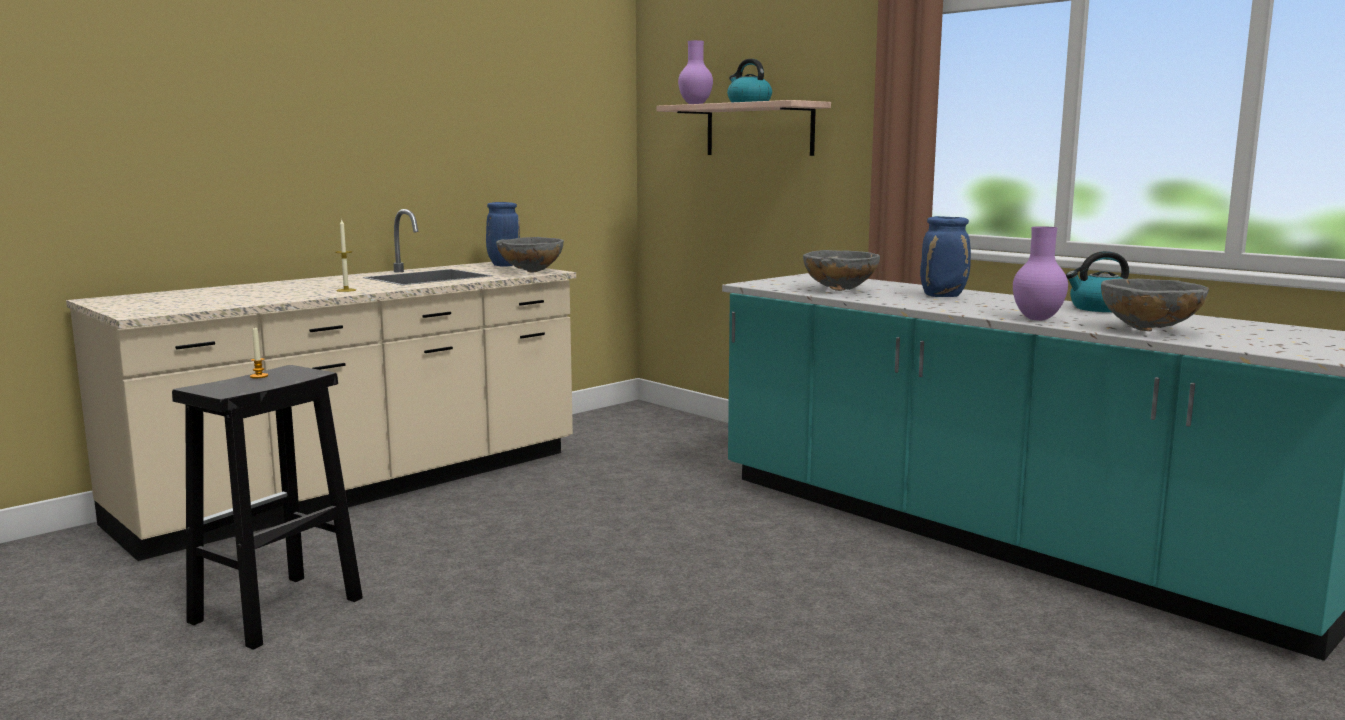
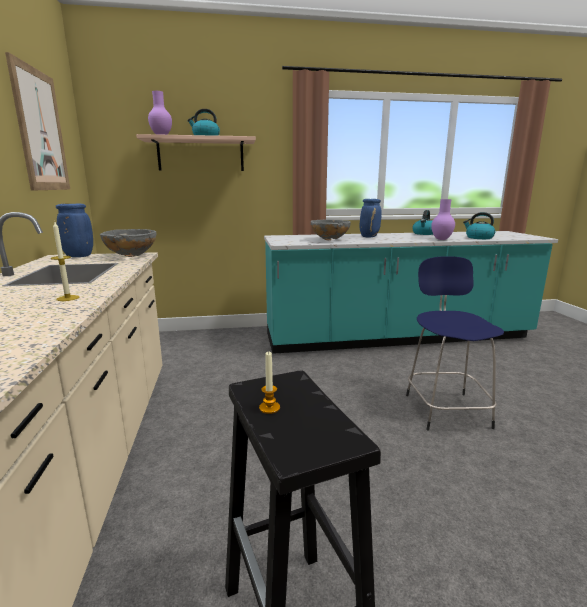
camera: 55 degrees left, 5 degrees up
(531, 114) = (41, 131): none -> picture
(757, 617) = (445, 409): none -> blue stool
(1149, 331) = (478, 238): grey bowl -> kettle

